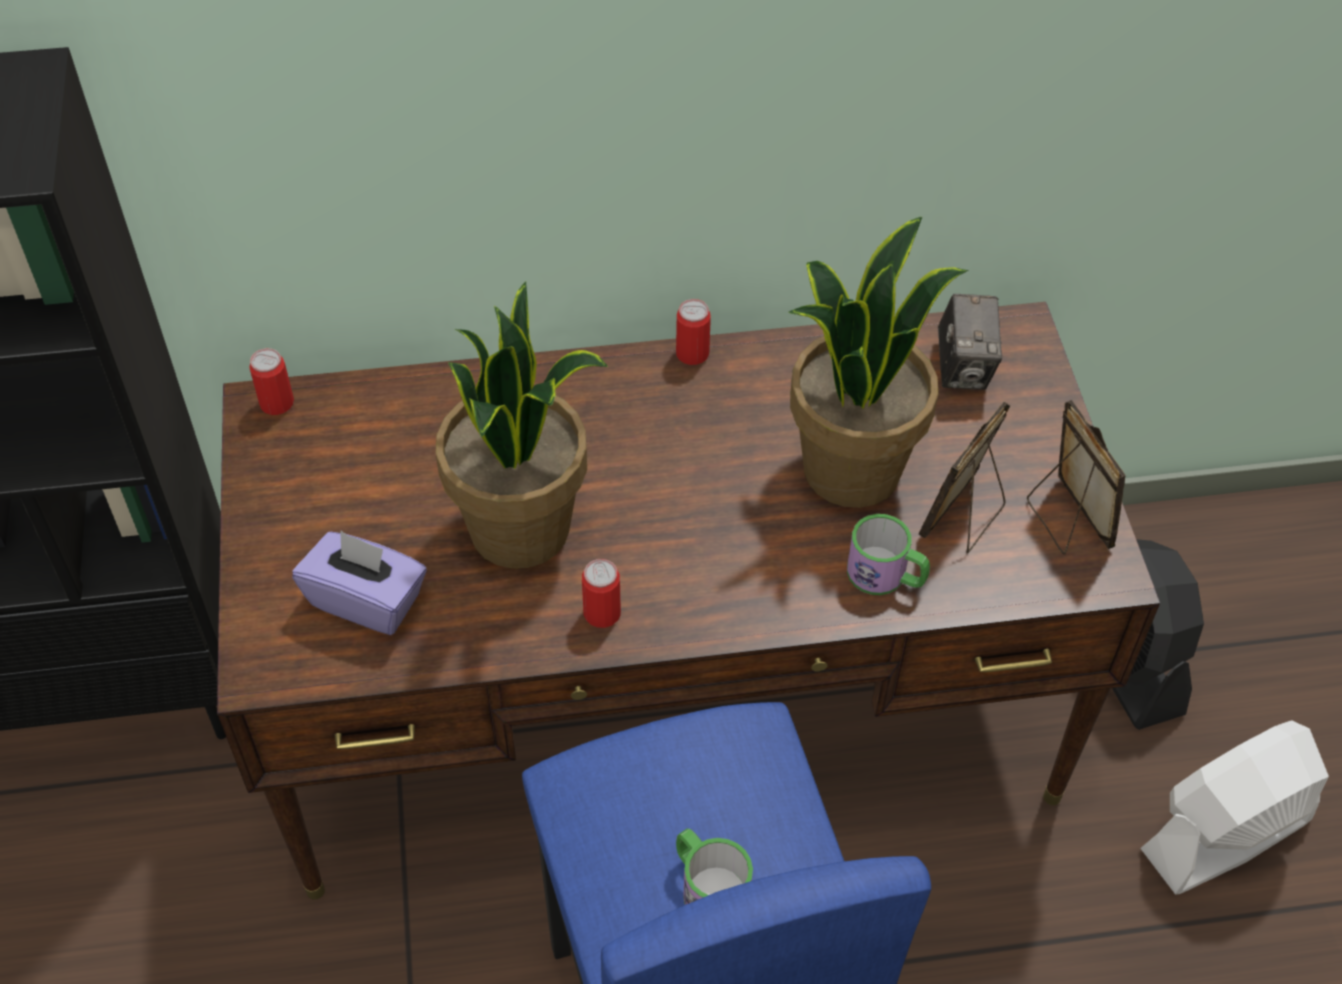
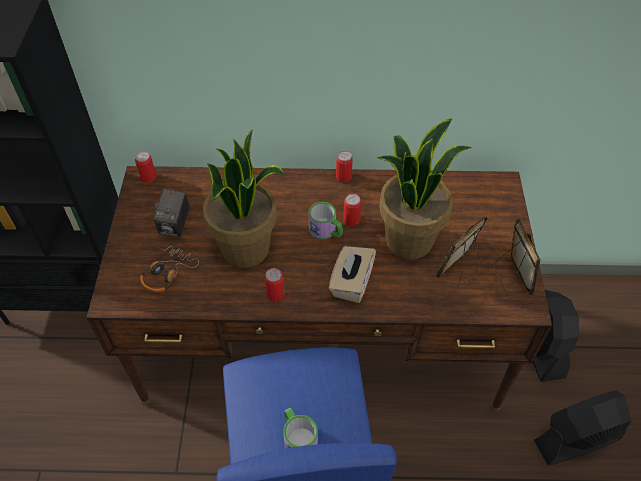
camera: 10 degrees right, 0 degrees up
(367, 600) = (167, 273): purple tissue box -> headphones
(726, 442) = (351, 220): none -> can
(752, 571) = (351, 283): none -> beige tissue box
(886, 576) = (416, 294): mug -> mug (326, 231)
(963, 368) = (472, 198): camera -> camera (175, 225)
(1224, 835) = (576, 440): white fan -> black fan

